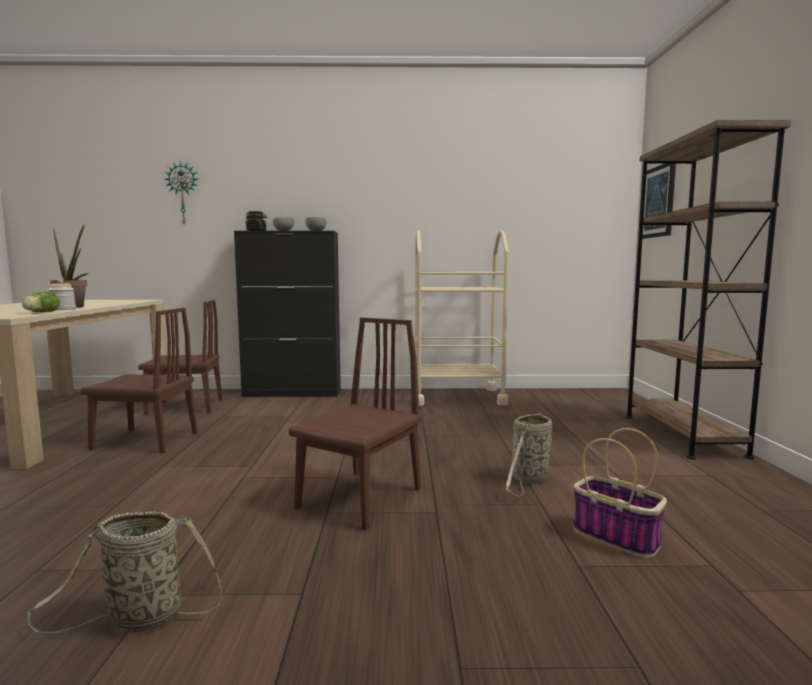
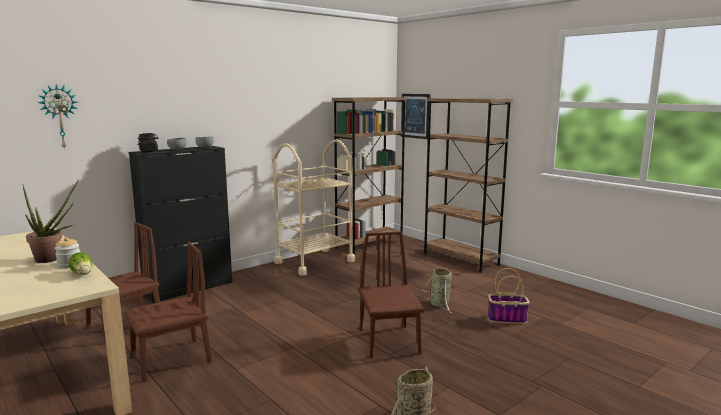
camera: 40 degrees left, 5 degrees up
(562, 394) = (369, 244): none -> brown bookcase

